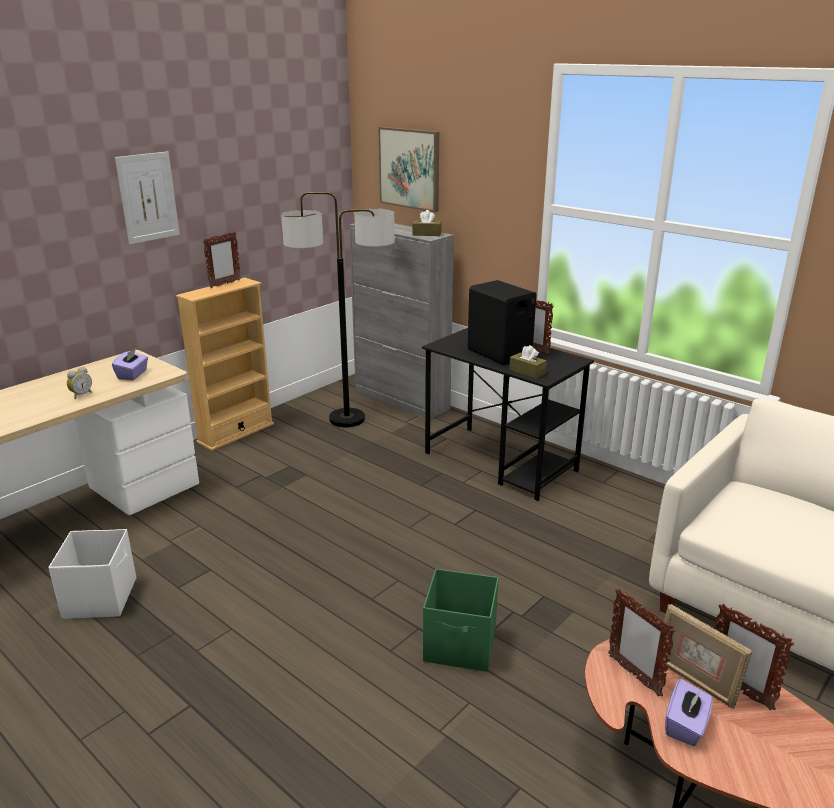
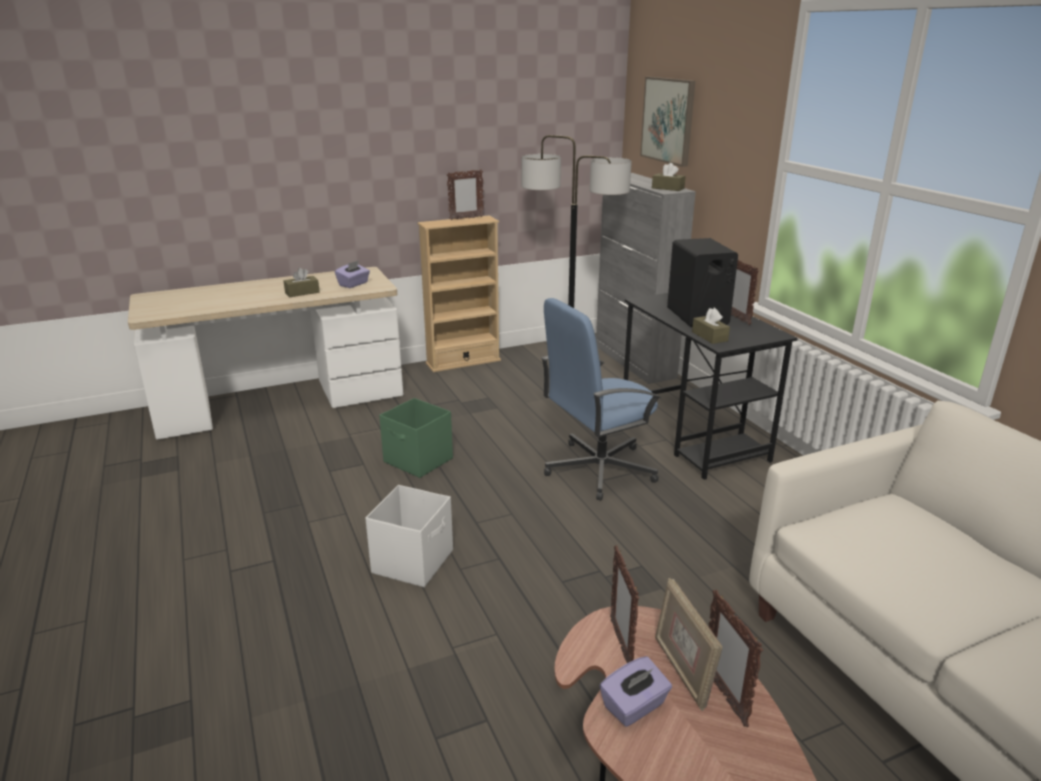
camera: 25 degrees right, 0 degrees up
(81, 395) = (302, 292): alarm clock -> brown tissue box
(101, 597) = (270, 463): white storage box -> white storage box (414, 561)
(148, 197) = (400, 129): picture -> none
(444, 514) = (598, 469): none -> blue office chair
(461, 646) = (526, 585): green storage box -> green storage box (418, 461)

